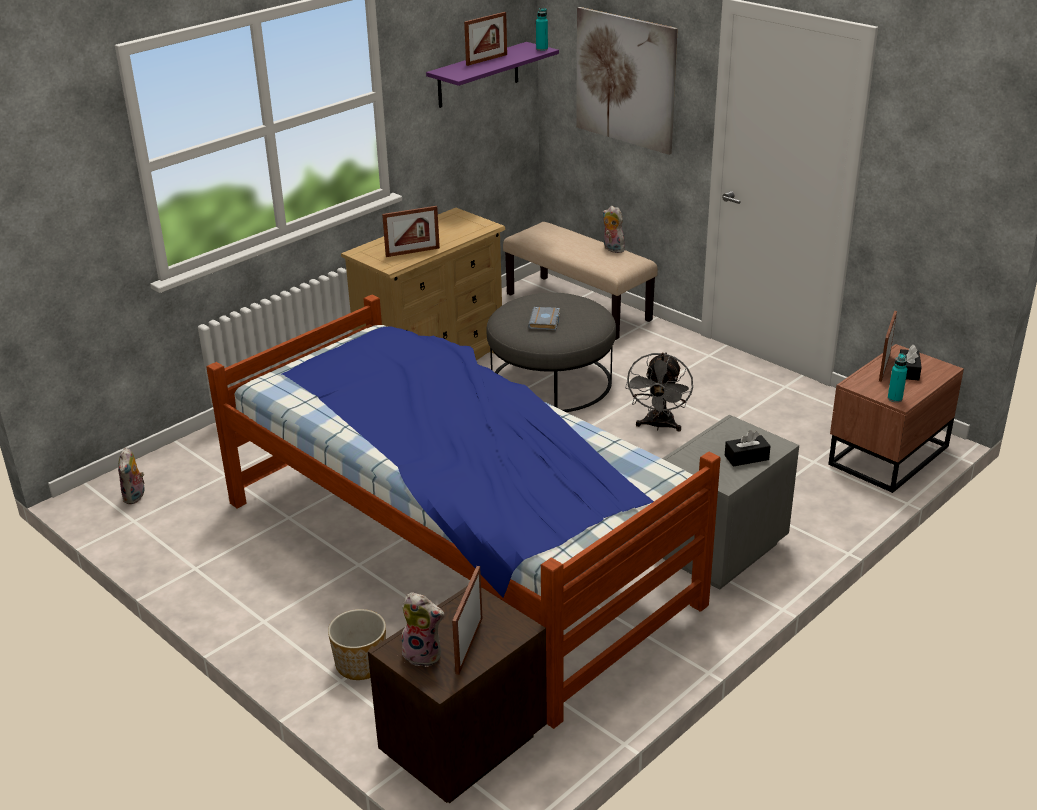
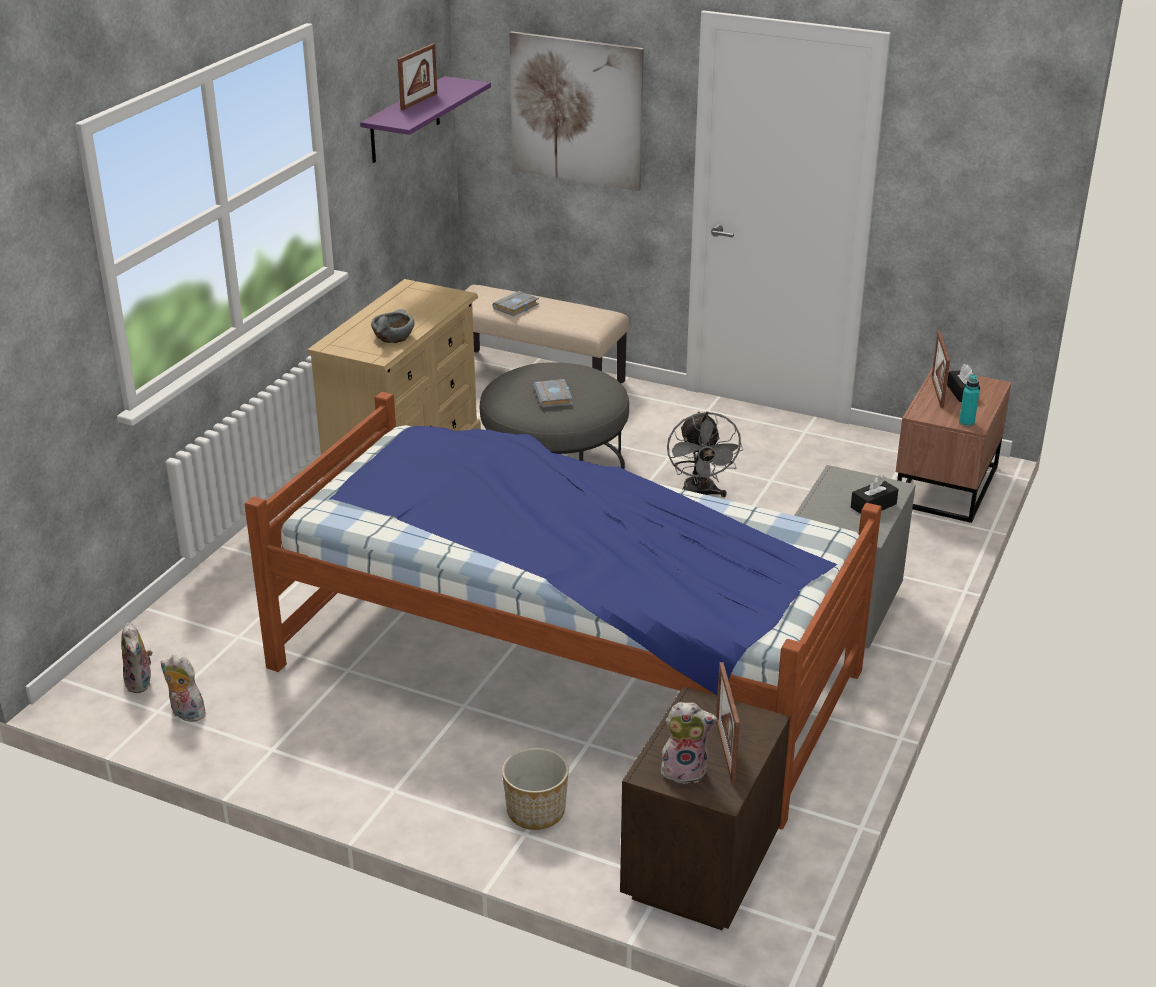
camera: 20 degrees left, 0 degrees up
(412, 252) = (393, 337): picture frame -> grey bowl
(542, 49) = (471, 83): turquoise bottle -> none
(564, 244) = (516, 307): none -> grey book
(612, 249) = (573, 306): plush toy -> plush toy (185, 714)

